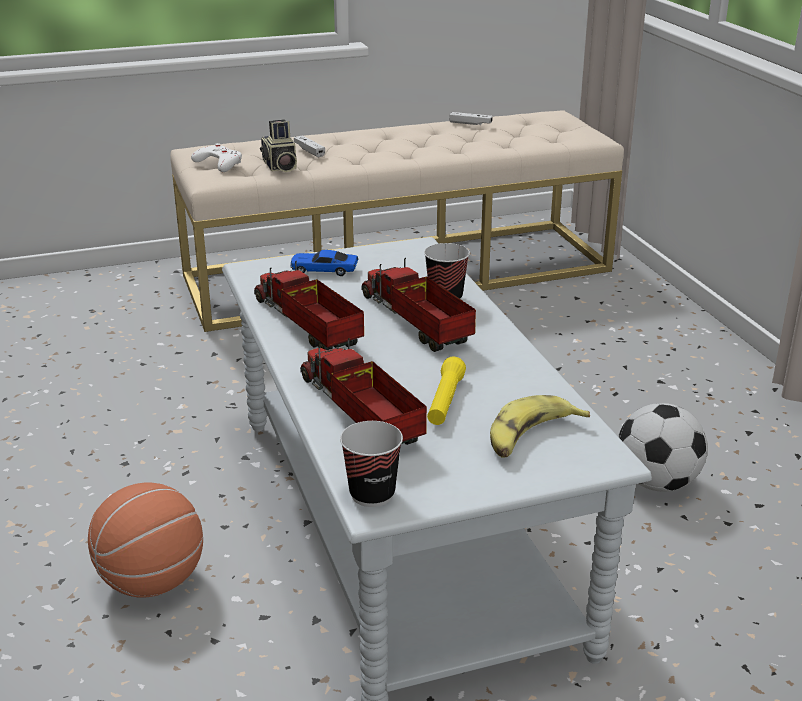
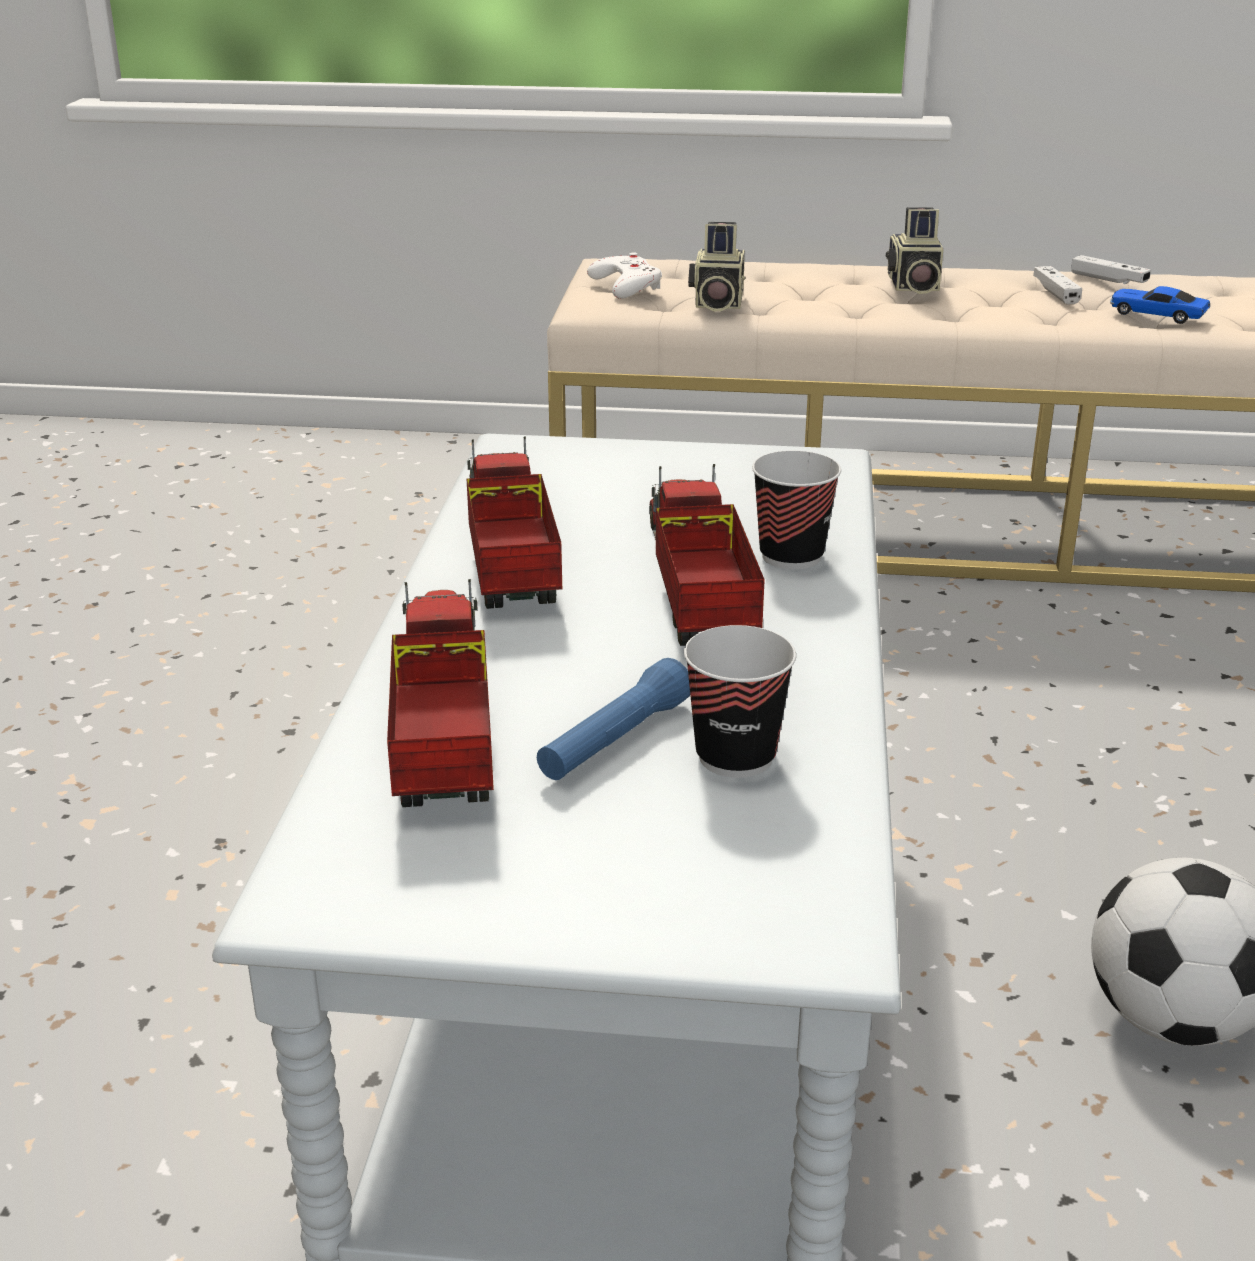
camera: 25 degrees right, 0 degrees up
(152, 581) = (184, 930): basketball -> none
(309, 151) = (787, 286): white game controller -> white game controller (1055, 293)
(323, 270) = (626, 471): toy car -> toy car (1156, 315)
(372, 494) = (319, 878): cup -> cup (735, 757)
(375, 141) = (912, 286): none -> camera
(445, 401) = (615, 740): yellow flashlight -> blue flashlight
(531, 437) = (710, 852): banana -> none

